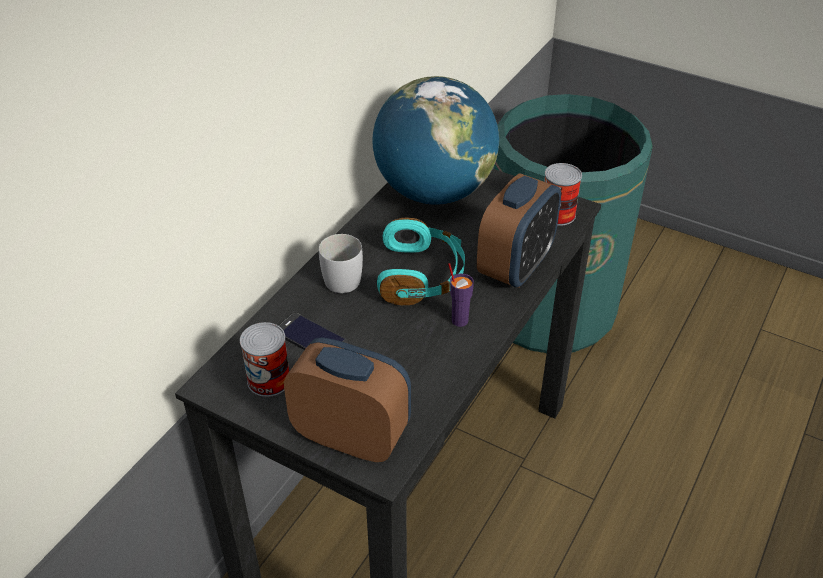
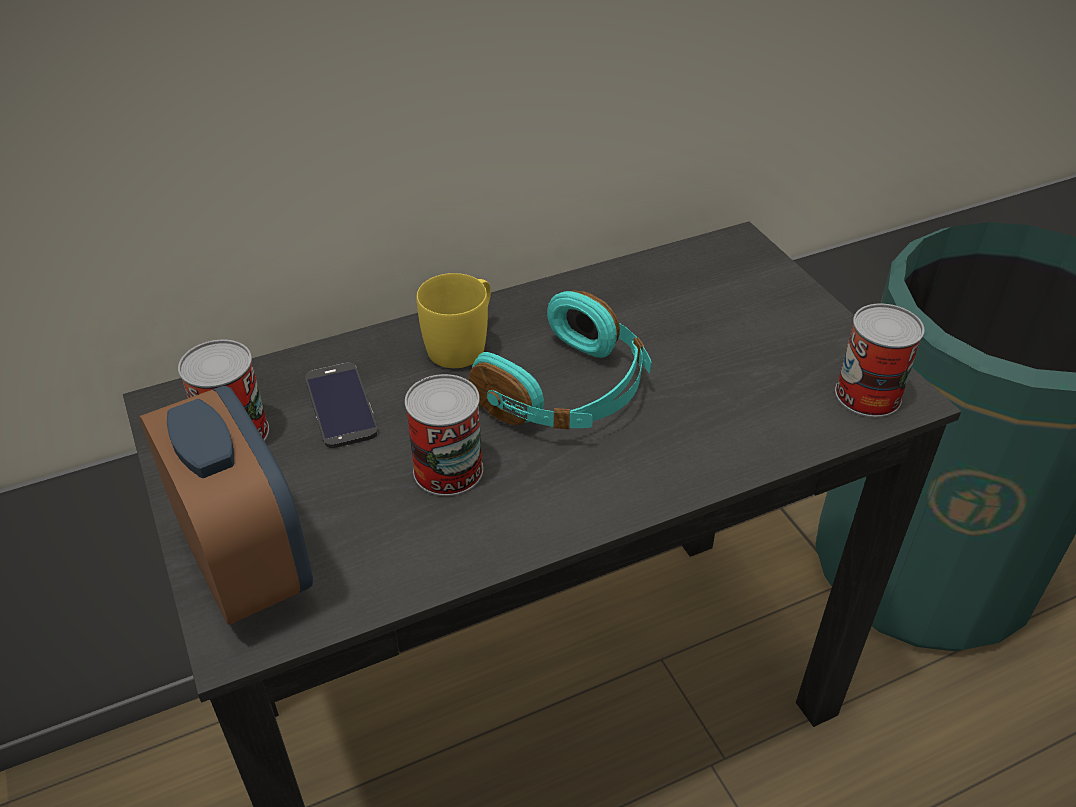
camera: 35 degrees right, 0 degrees up
(342, 276) = (463, 343): white mug -> yellow mug
(402, 342) = (448, 470): none -> can
(434, 192) = (701, 286): globe -> none
(459, 320) = (558, 480): purple cup -> none
(515, 267) = (721, 443): alarm clock -> none

